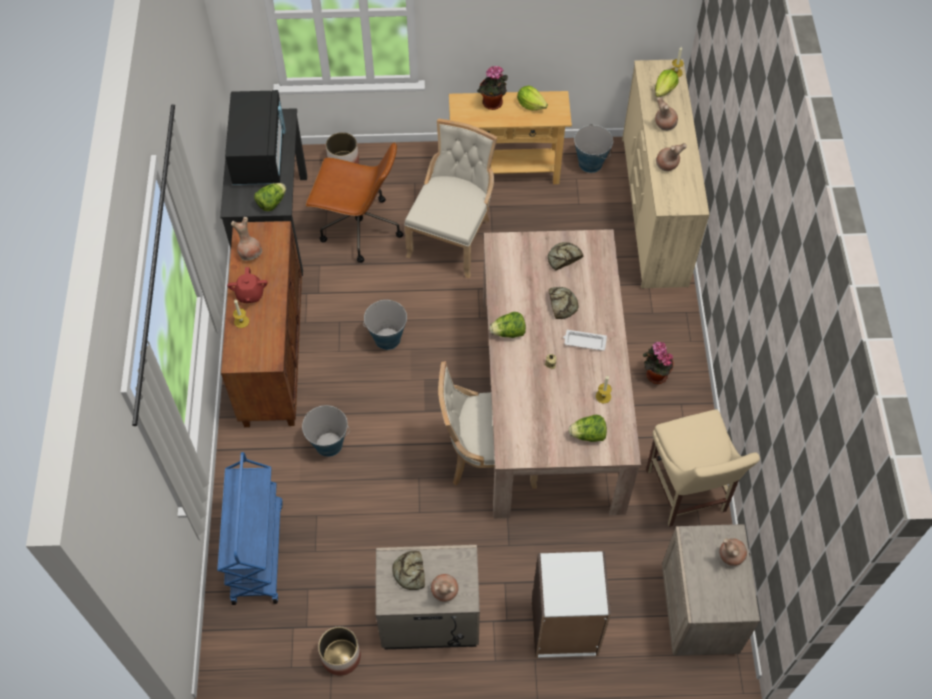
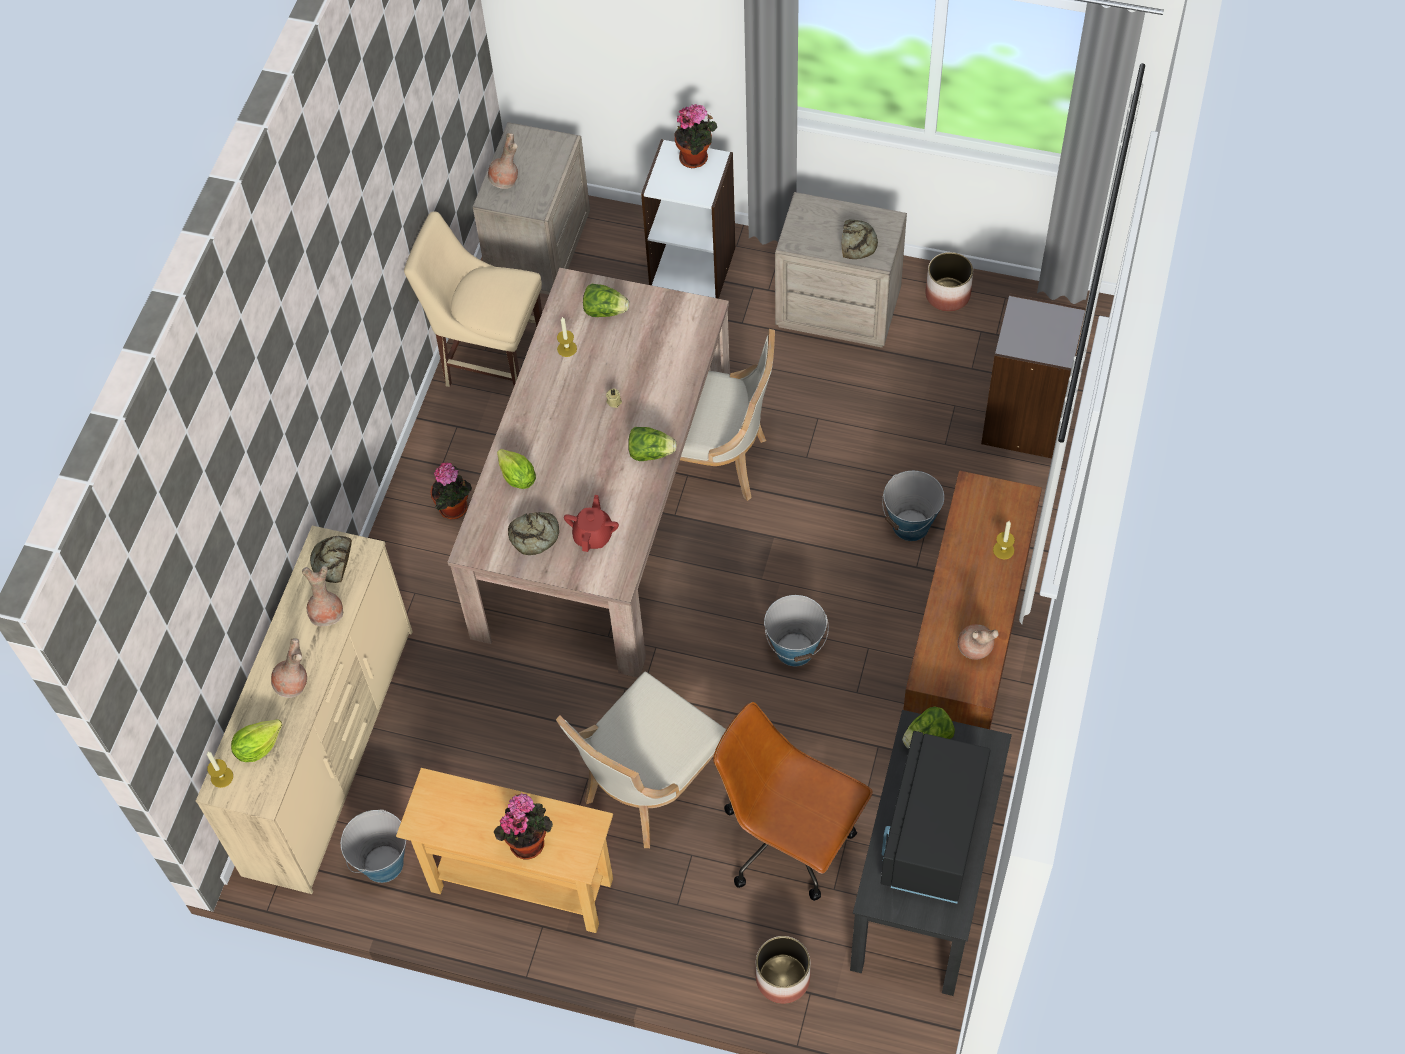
camera: 160 degrees left, 0 degrees up
(250, 294) = (985, 586): red teapot -> red teapot (593, 535)
(257, 551) = (1025, 421): blue cart -> grey bookcase
(444, 592) = (826, 216): brown vase -> none
(530, 105) = (467, 822): lettuce -> lettuce (517, 478)
(561, 304) = (566, 473): bread -> bread (333, 561)
(571, 601) = (696, 158): none -> potted plant
(584, 342) = (559, 418): white tray -> none
(687, 494) = (490, 362): beige chair -> beige chair turned 75 degrees counterclockwise

